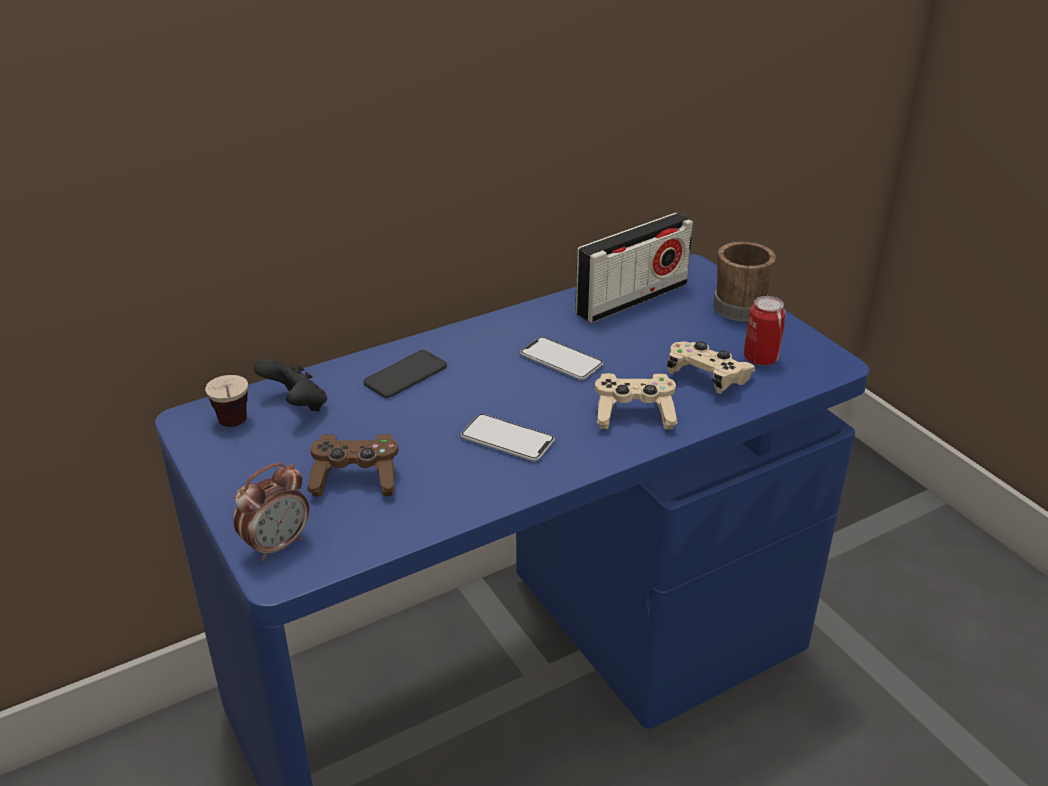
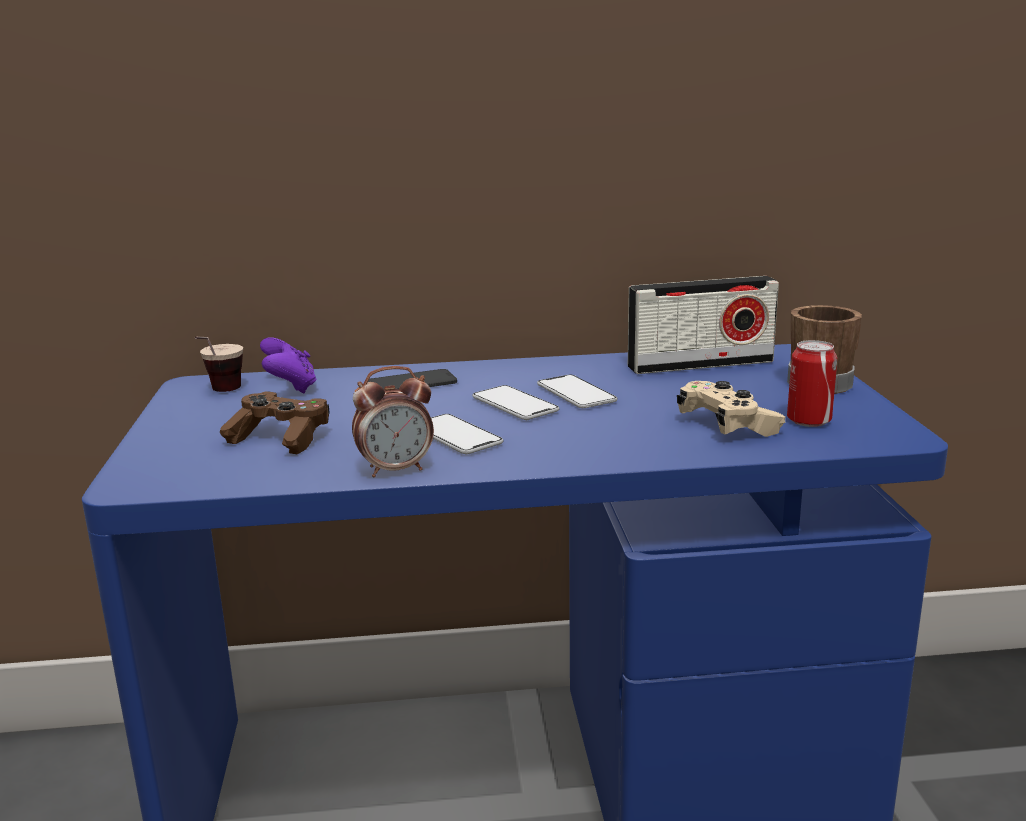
camera: 25 degrees right, 15 degrees down
(277, 545) = (154, 468): alarm clock -> alarm clock (396, 470)
(296, 405) = (290, 388): black game controller -> purple game controller
(522, 386) = (515, 405): none -> phone
(634, 414) = (612, 439): beige game controller -> none

